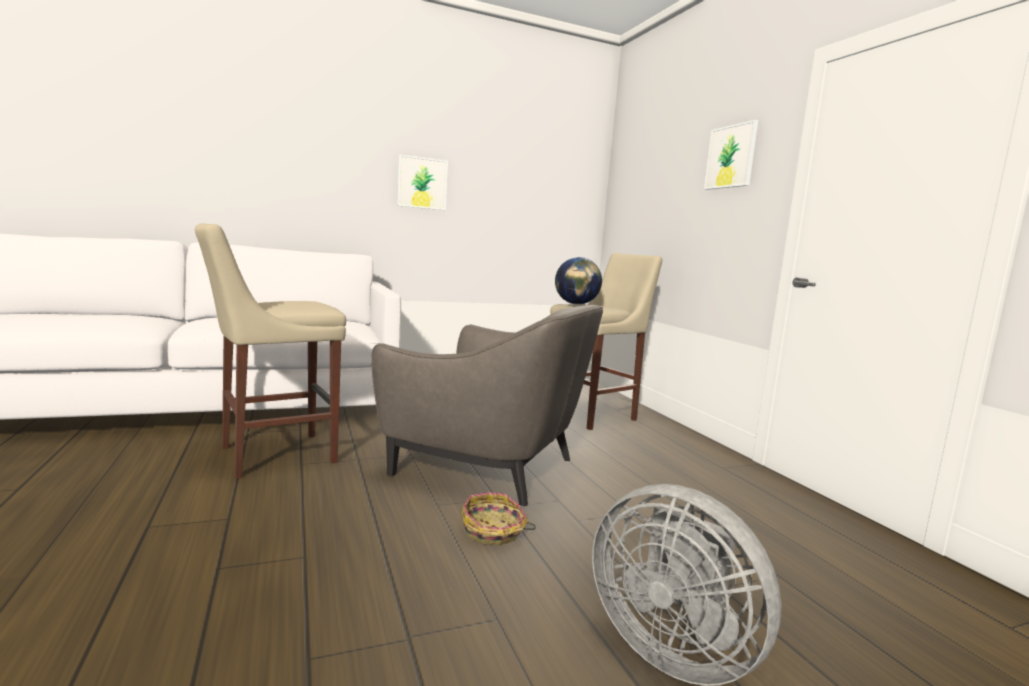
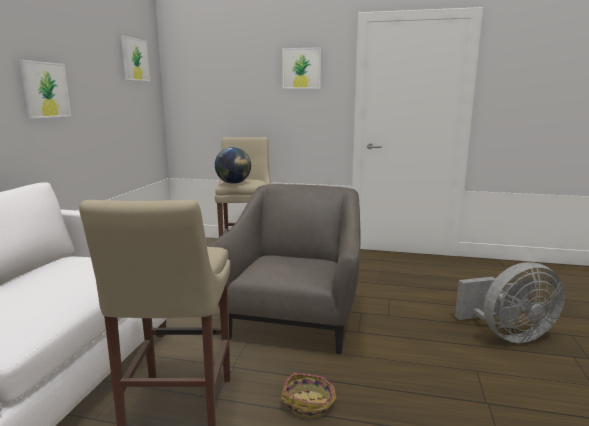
camera: 55 degrees left, 5 degrees up
(488, 466) = (294, 318): grey armchair -> grey armchair turned 45 degrees counterclockwise
(493, 531) = (387, 344): basket -> basket (309, 403)
(559, 162) = (135, 59): none -> picture

